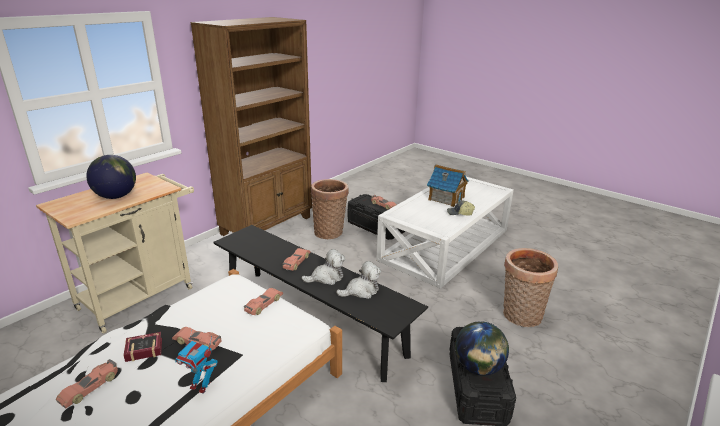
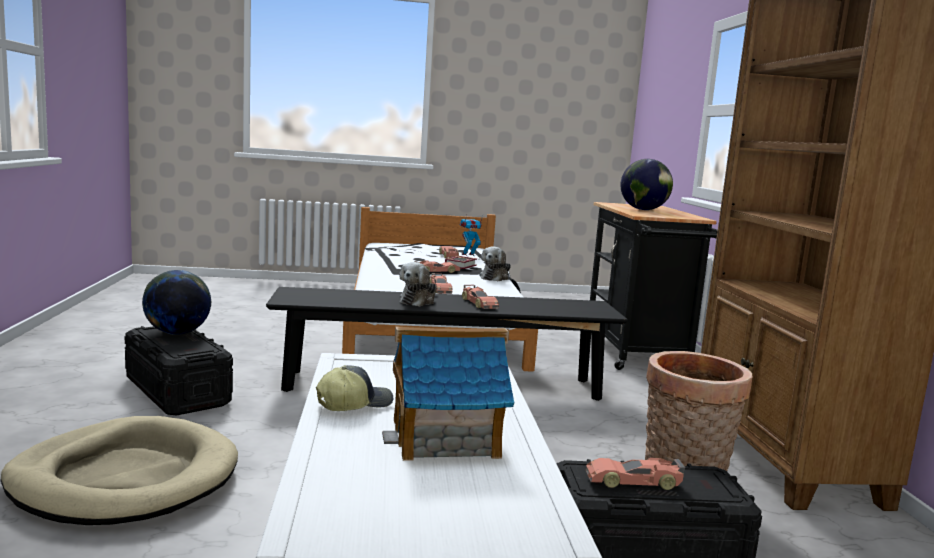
camera: 135 degrees right, 15 degrees down
(142, 295) = (637, 355): beige cart -> black cart
(201, 386) = (390, 265): toy robot -> toy robot (468, 255)
(361, 291) = (361, 300): plush toy -> plush toy (495, 277)
(520, 317) = (125, 478): basket -> beige dog bed

